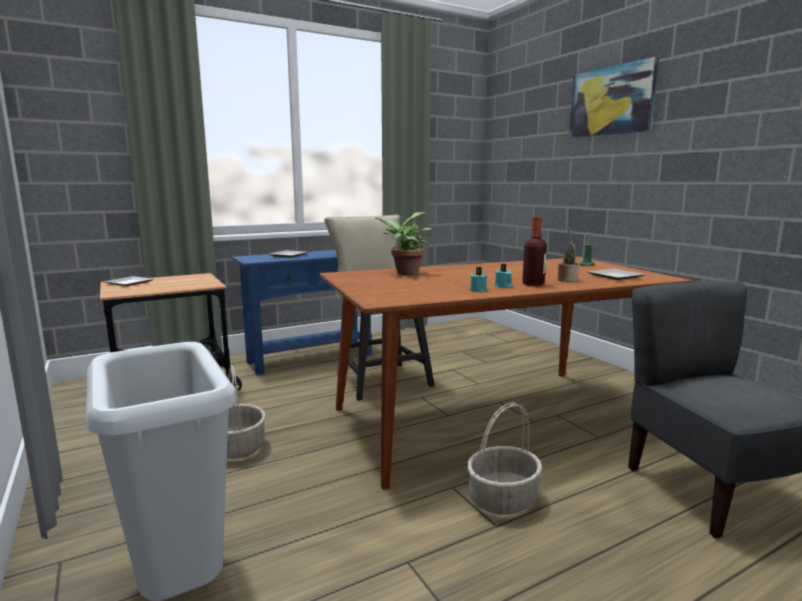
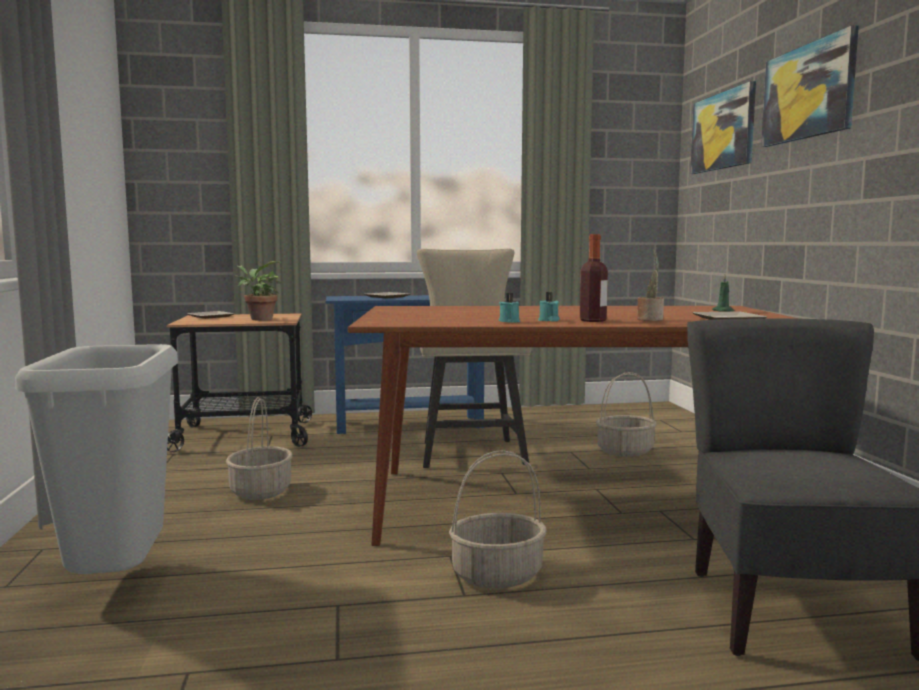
camera: 20 degrees right, 5 degrees down
(404, 273) = (465, 309): potted plant -> potted plant (258, 319)
(488, 364) = (625, 451): none -> basket
(529, 123) = (723, 131): none -> picture

